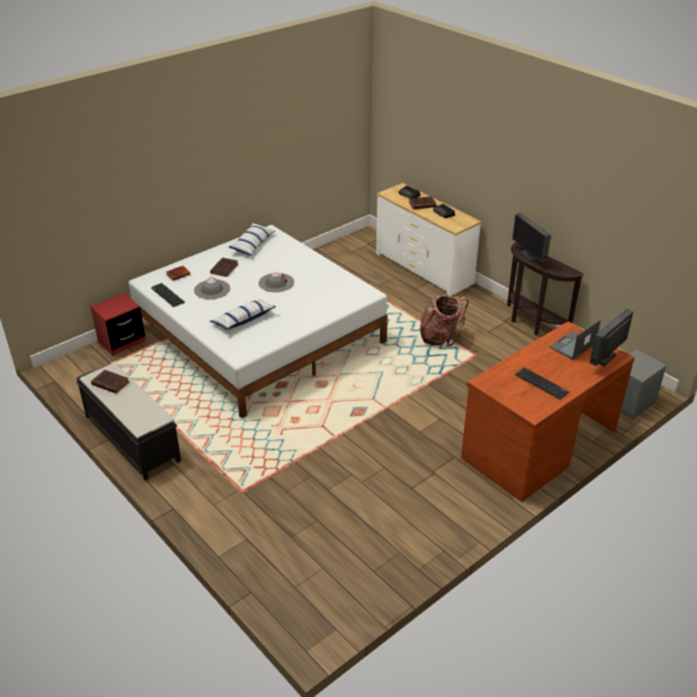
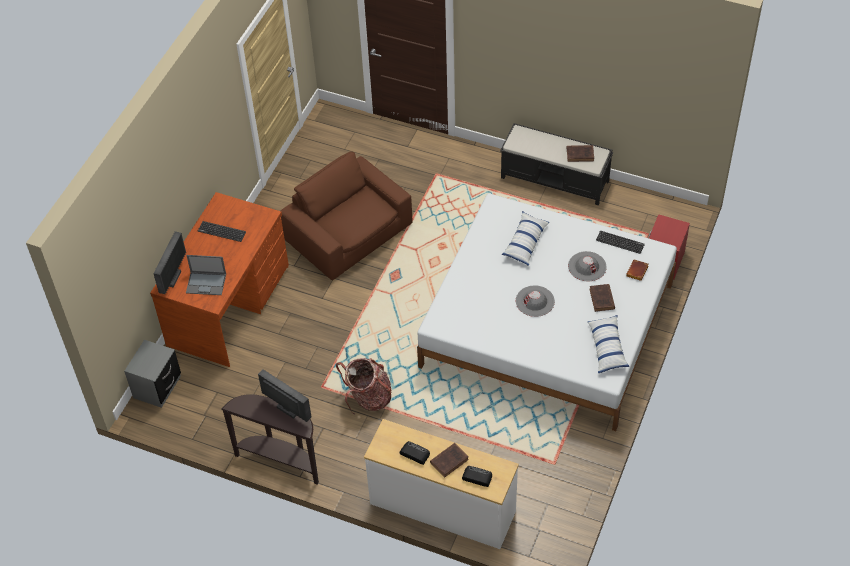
camera: 155 degrees right, 15 degrees up
(377, 467) = (349, 232): none -> brown armchair
(572, 346) = (206, 283): laptop -> laptop turned 75 degrees clockwise

